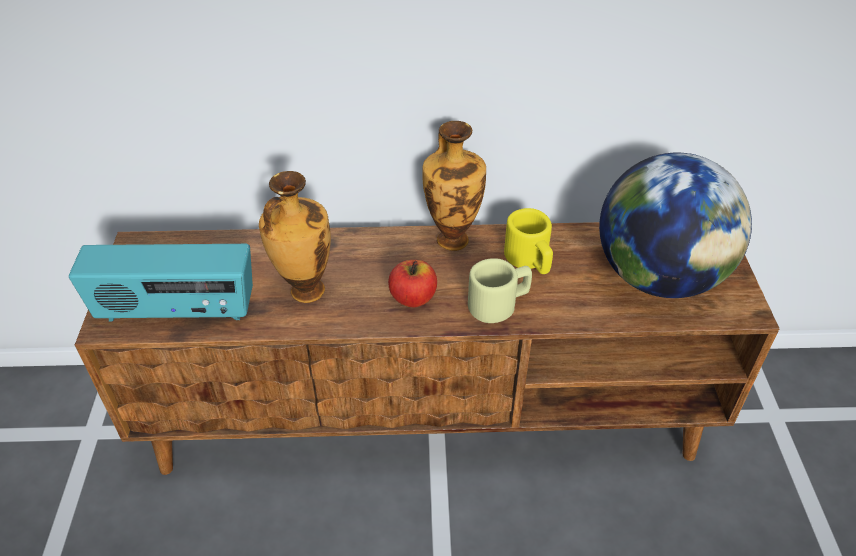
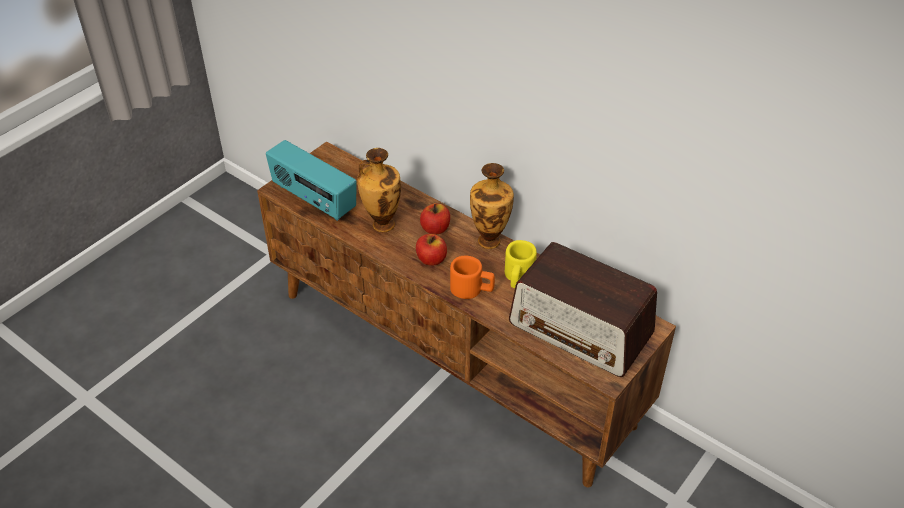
camera: 40 degrees right, 0 degrees up
(377, 260) = (435, 229): none -> apple
(499, 304) = (472, 289): beige mug -> orange mug
(658, 277) = (581, 329): globe -> radio

